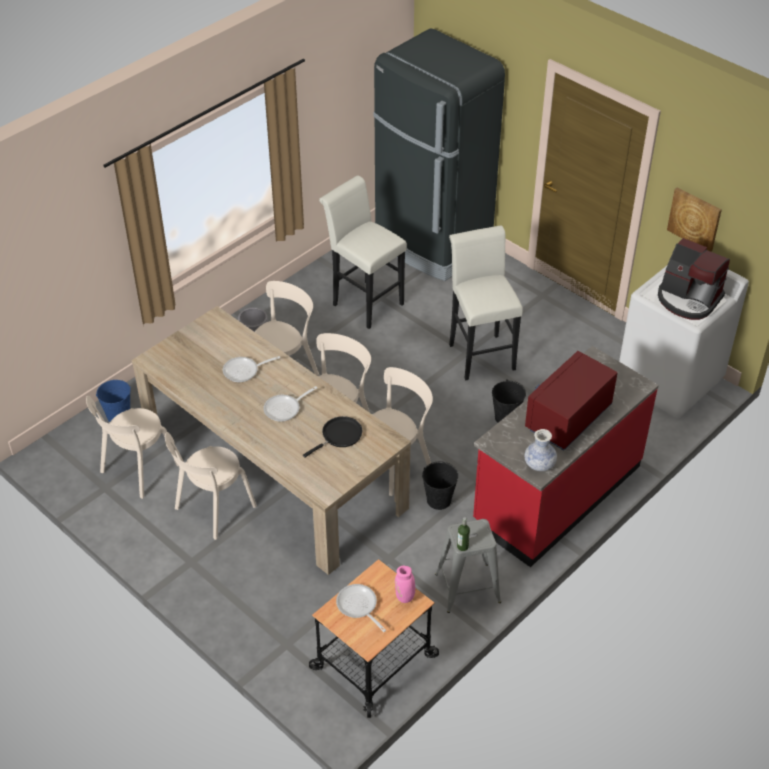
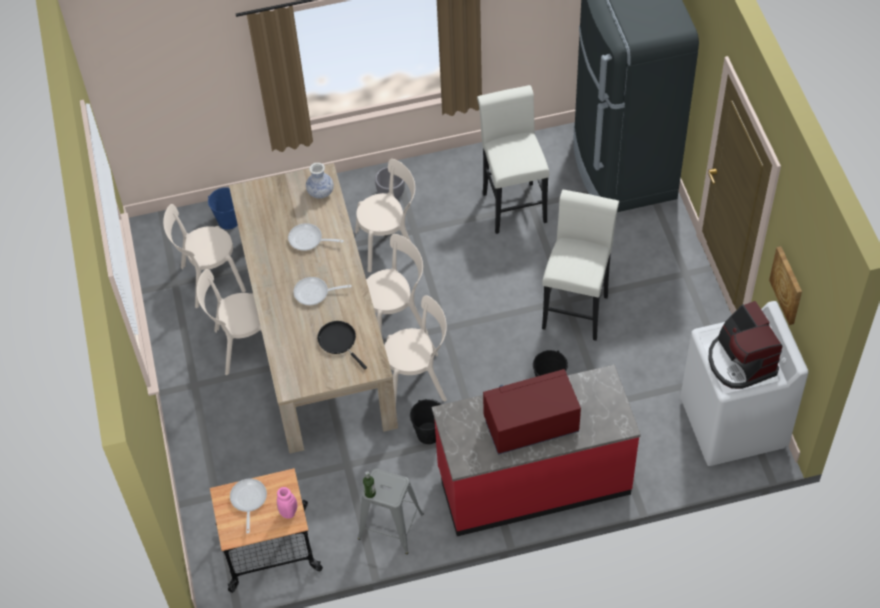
camera: 35 degrees right, 10 degrees up
(339, 436) = (339, 341): black frying pan -> black frying pan turned 120 degrees counterclockwise
(539, 464) = (469, 456): vase -> vase (320, 192)

